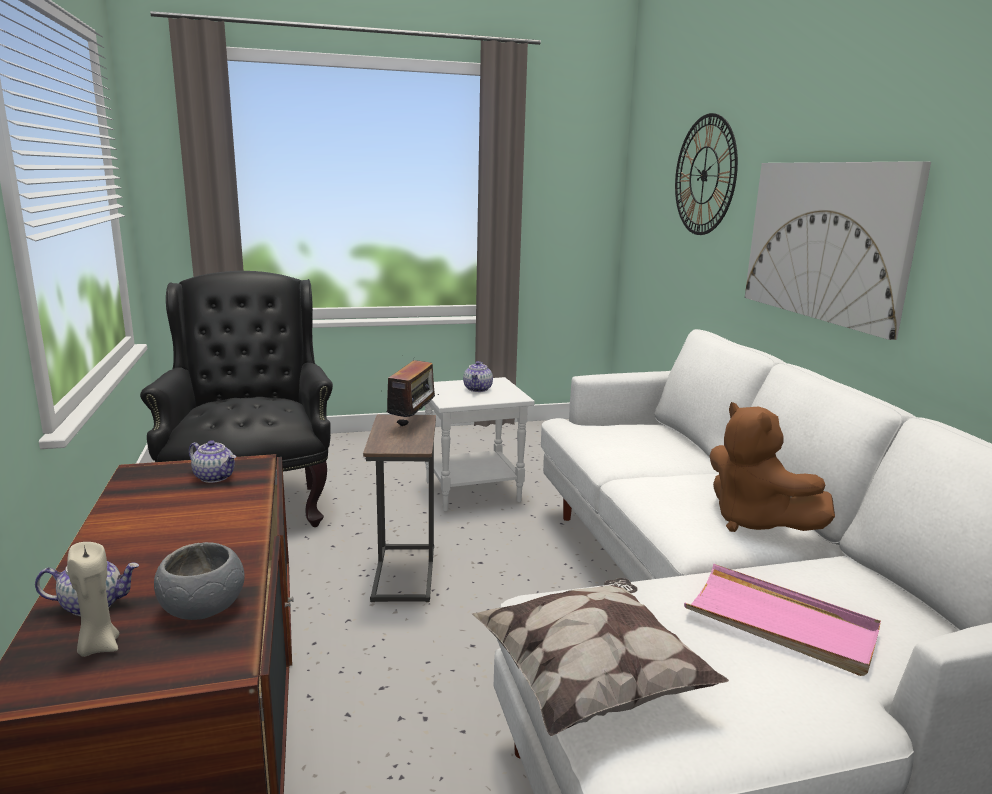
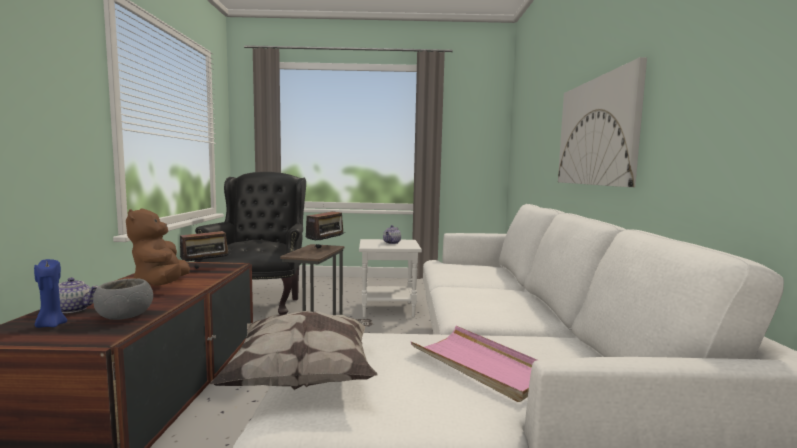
camera: 15 degrees right, 10 degrees down
(98, 647) = (51, 325): beige candle -> blue candle
(215, 477) = (205, 268): teapot -> radio
(704, 175) = (541, 113): wall clock -> none
(754, 522) = (517, 312): brown plush toy -> brown plush toy (161, 285)

